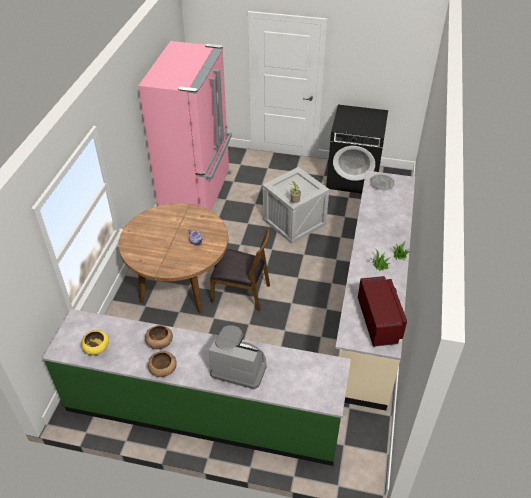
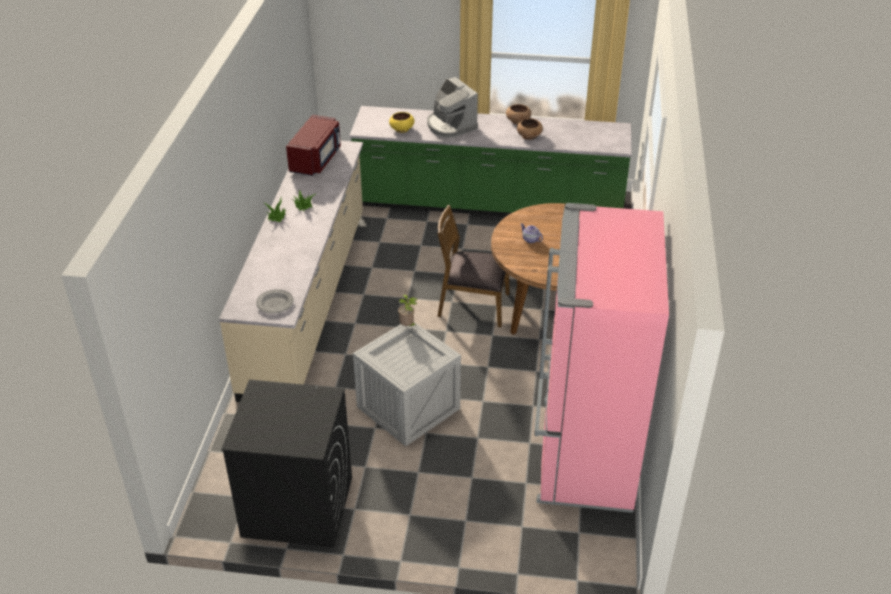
camera: 175 degrees right, 5 degrees down
(97, 348) = (585, 130): yellow bowl -> yellow bowl (401, 129)
(239, 366) = (450, 126): coffee machine -> coffee machine turned 45 degrees clockwise
(379, 321) = (316, 160): red microwave -> red microwave turned 150 degrees counterclockwise

